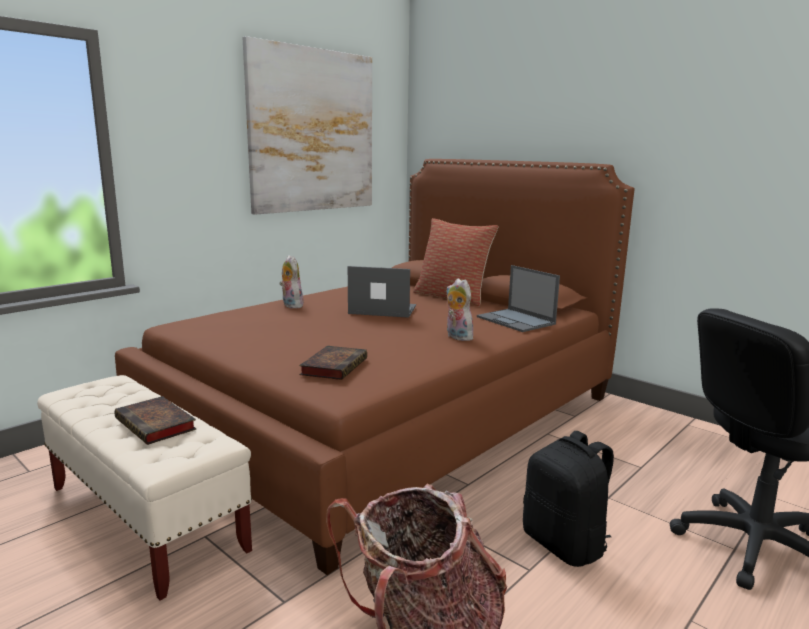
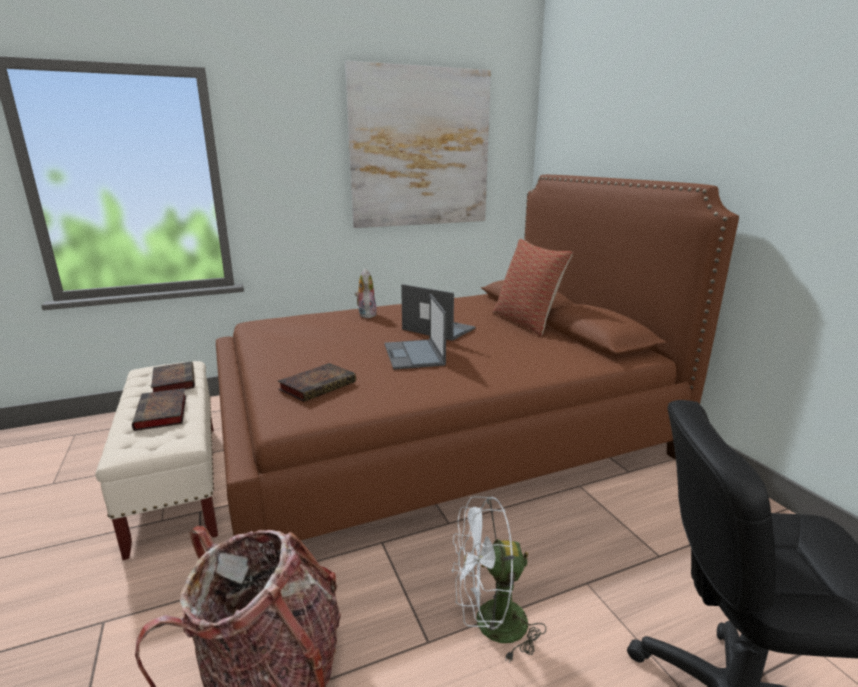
camera: 25 degrees right, 5 degrees up
(123, 396) = (173, 381): none -> book
(457, 337) = (472, 370): plush toy -> none
(516, 321) = (560, 359): laptop -> laptop (414, 355)
(565, 544) = (490, 625): black backpack -> white fan

